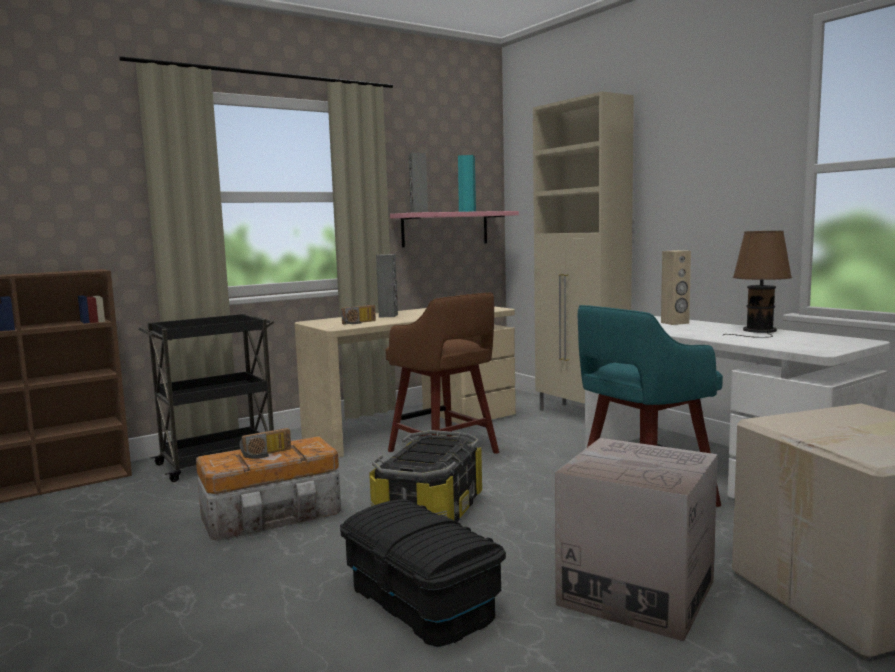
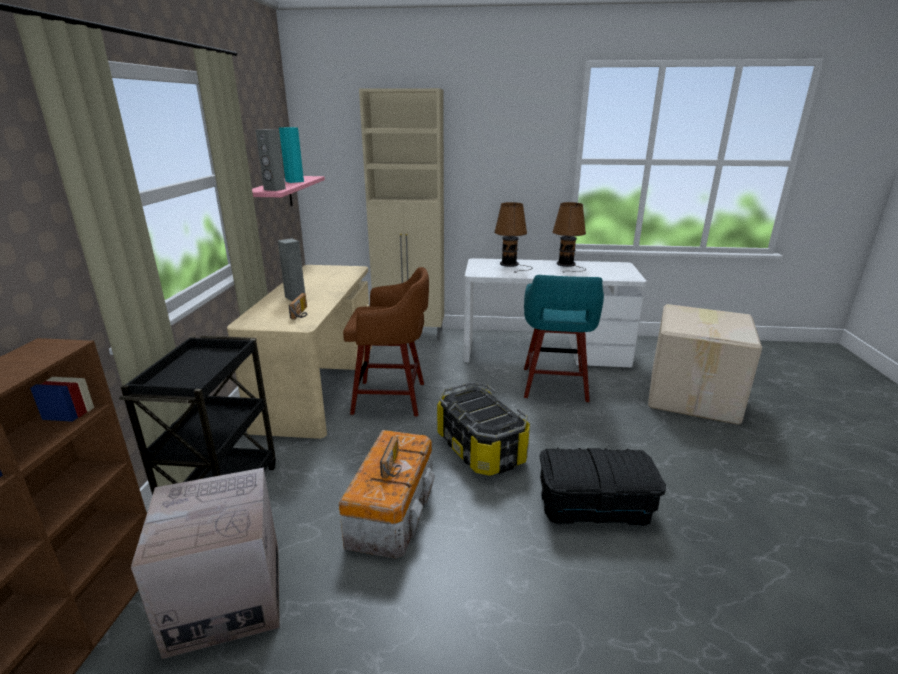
camera: 50 degrees left, 15 degrees up
(636, 592) = (645, 439): cardboard box -> cardboard box (226, 597)
(675, 323) = (510, 264): beige speaker -> brown table lamp

